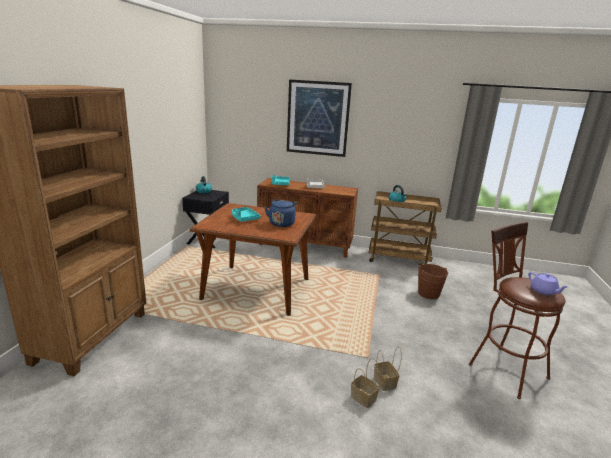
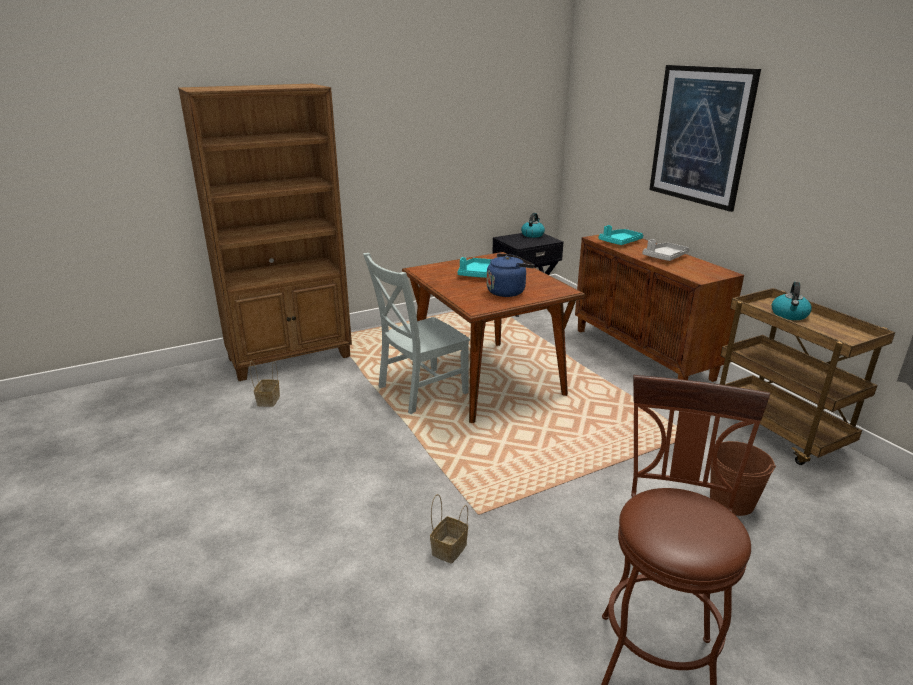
camera: 50 degrees right, 5 degrees up
(231, 313) = (419, 391): none -> grey chair
(362, 398) = (398, 544): basket -> basket (268, 400)
(543, 291) = (687, 535): purple teapot -> none

